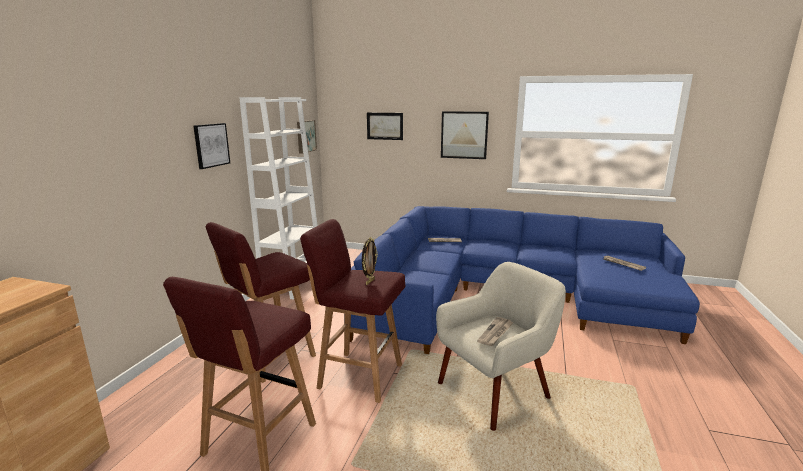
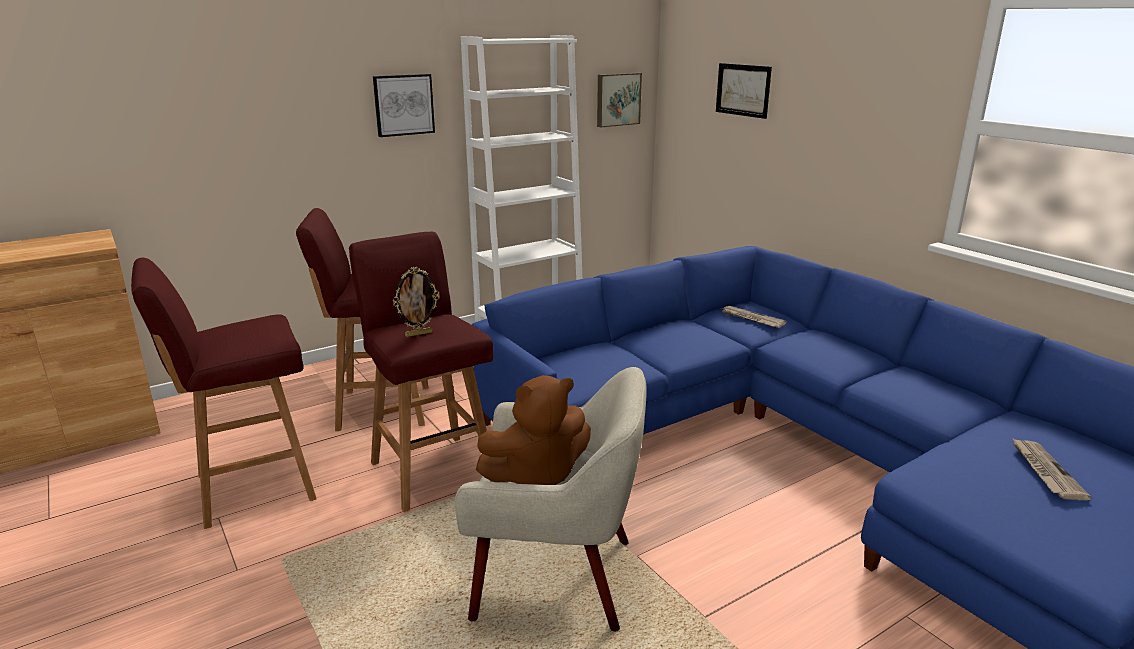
camera: 40 degrees right, 5 degrees up
(464, 135) = (867, 119): picture -> none
(496, 333) = (537, 476): newspaper -> brown plush toy

